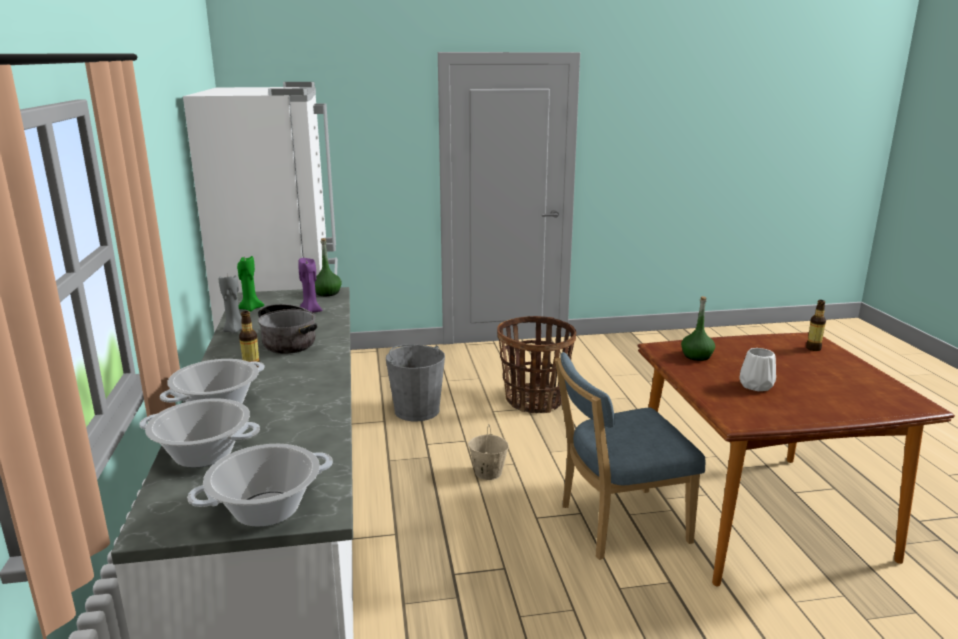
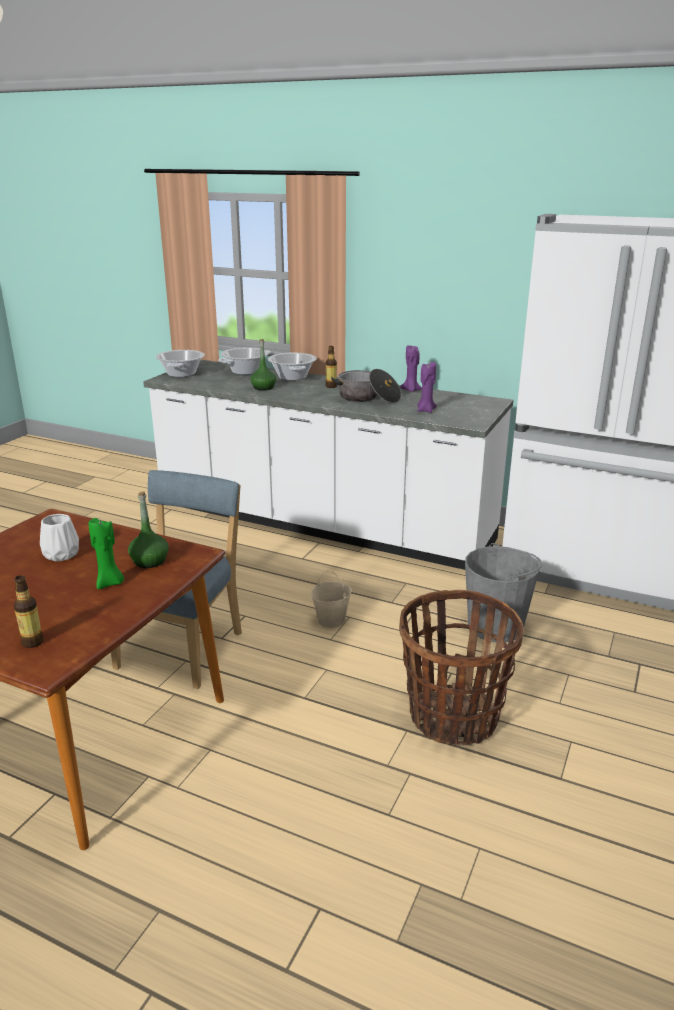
camera: 125 degrees right, 5 degrees up
(235, 330) = (411, 390): grey candle -> purple candle
(250, 308) = (458, 398): green candle -> green candle (110, 583)
(327, 293) = (472, 421): green bottle -> green bottle (263, 388)

